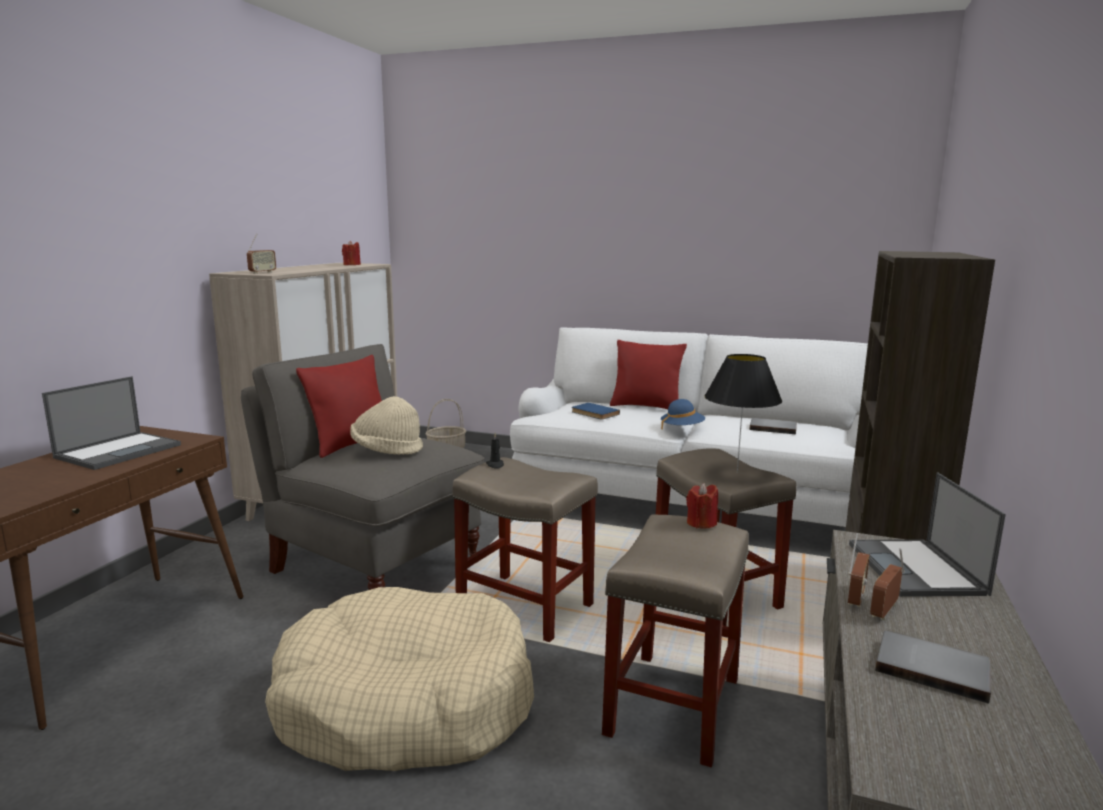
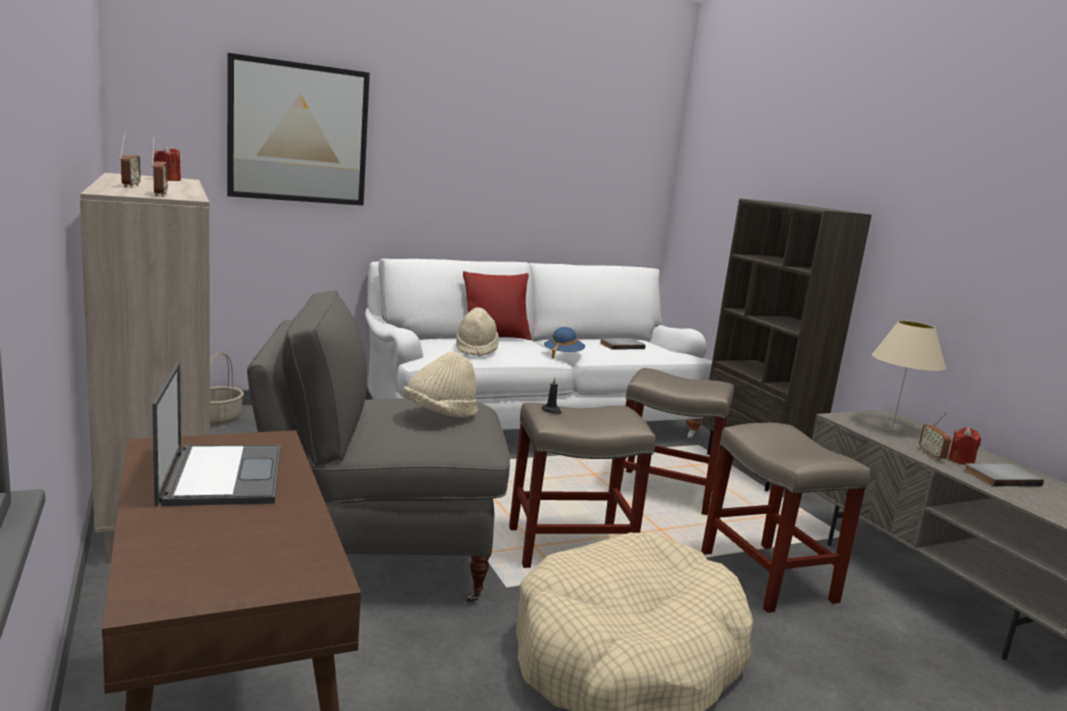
camera: 45 degrees left, 0 degrees up
(351, 444) = (368, 416): red pillow -> none
(512, 223) = (298, 133): none -> picture
(594, 413) = (476, 349): blue book -> beige hat
(701, 523) = (773, 425): red candle -> red candle (961, 461)
(736, 473) = (704, 384): black table lamp -> none
(855, 597) = (909, 451): radio -> radio (130, 186)
(917, 569) = (892, 428): laptop -> beige table lamp

